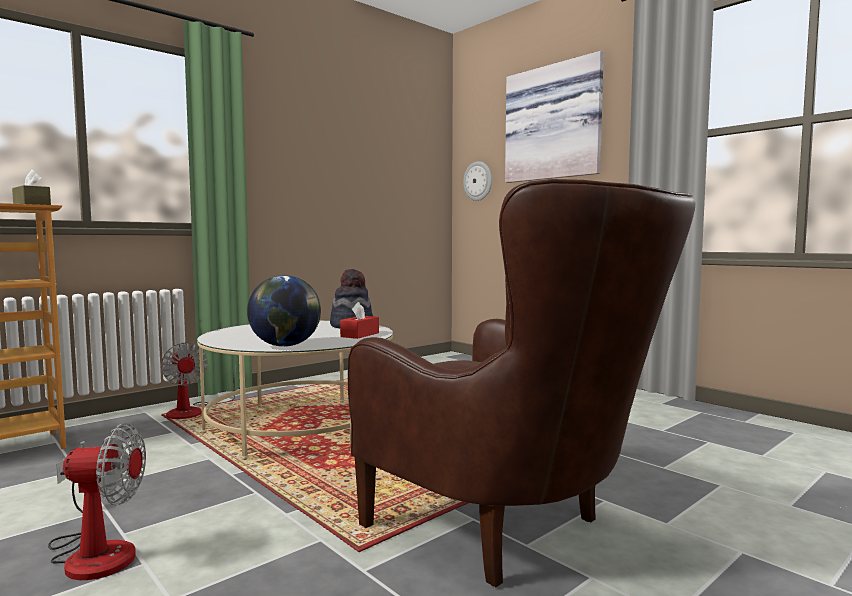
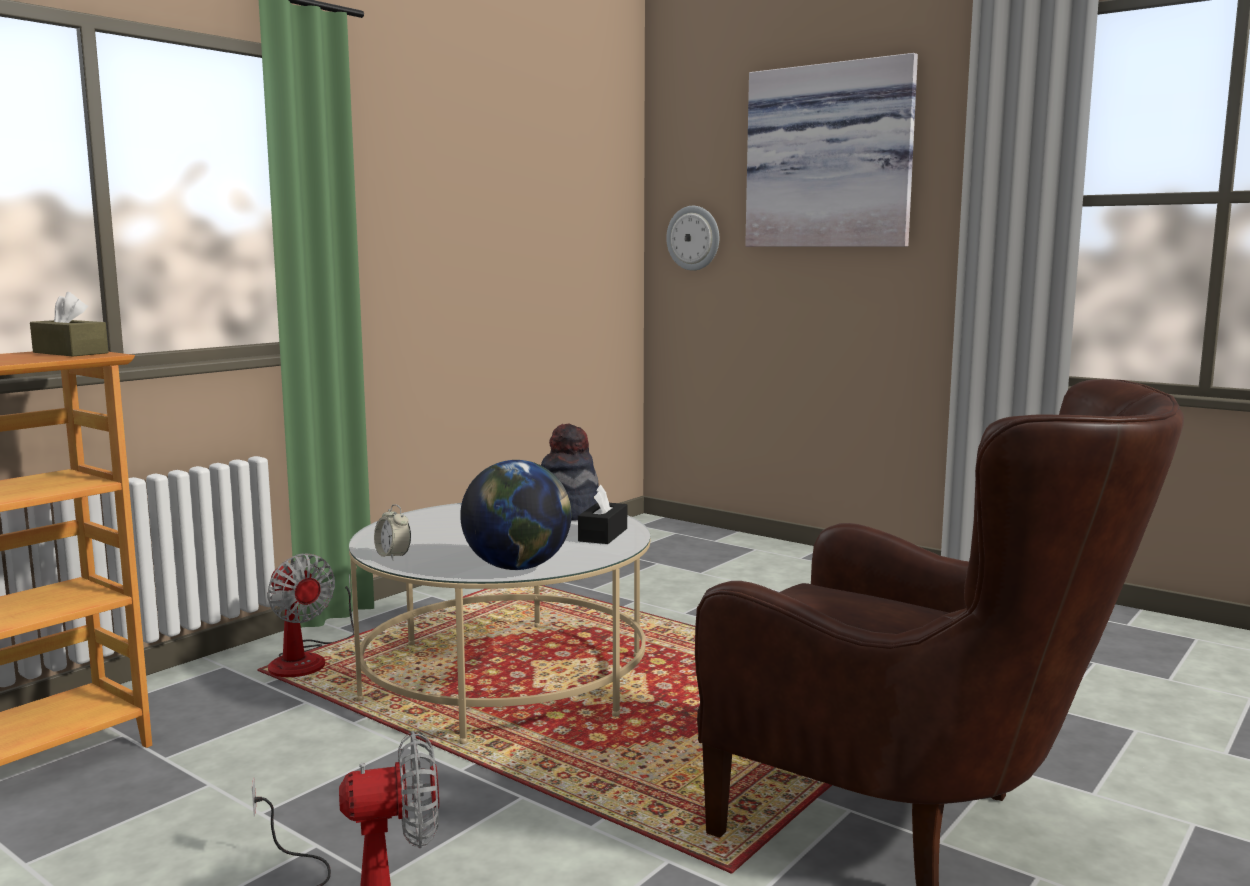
camera: 10 degrees left, 5 degrees up
(219, 339) = (393, 556): none -> alarm clock
(360, 335) = (603, 535): red tissue box -> black tissue box

